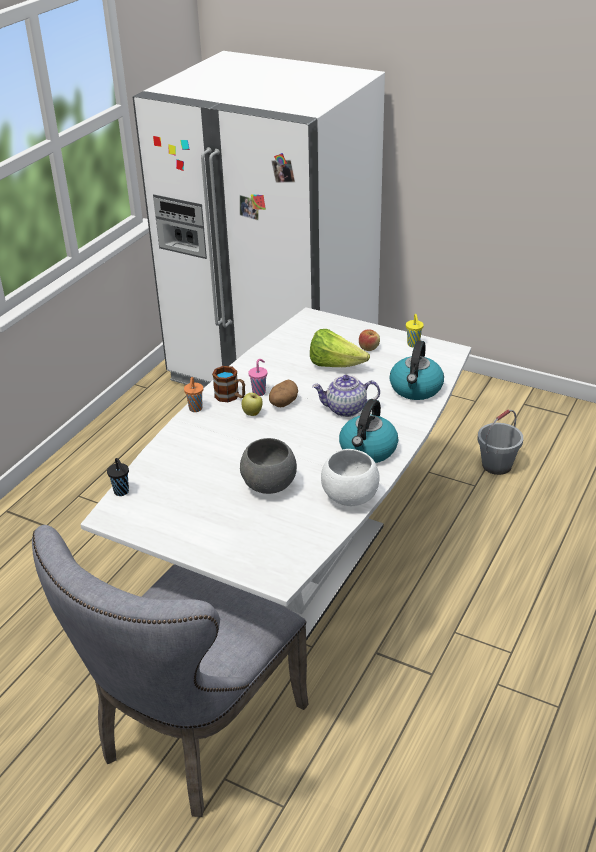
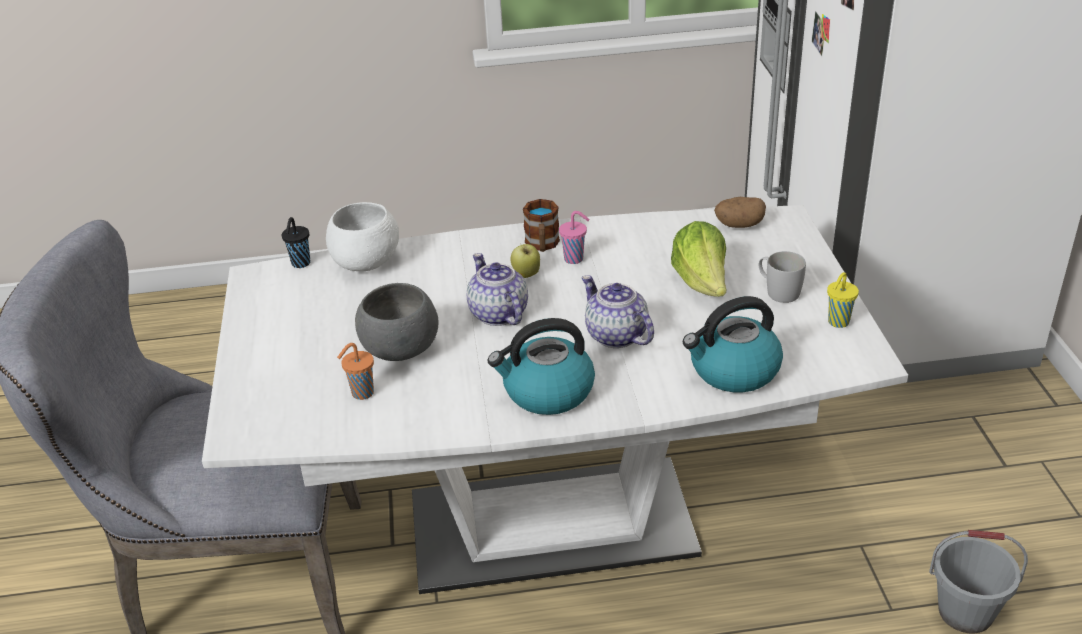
camera: 55 degrees right, 0 degrees up
(195, 409) = (492, 235): orange cup -> orange cup (361, 393)
(277, 438) = (497, 313): none -> teapot
(283, 403) = (572, 285): potato -> potato (739, 225)
(350, 496) = (436, 421): white bowl -> white bowl (367, 263)
(369, 348) = (777, 291): apple -> white mug

